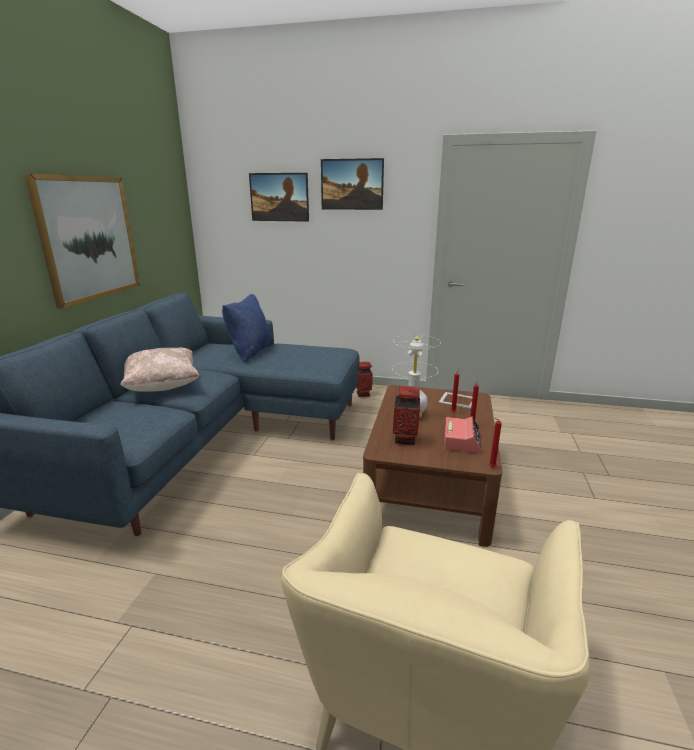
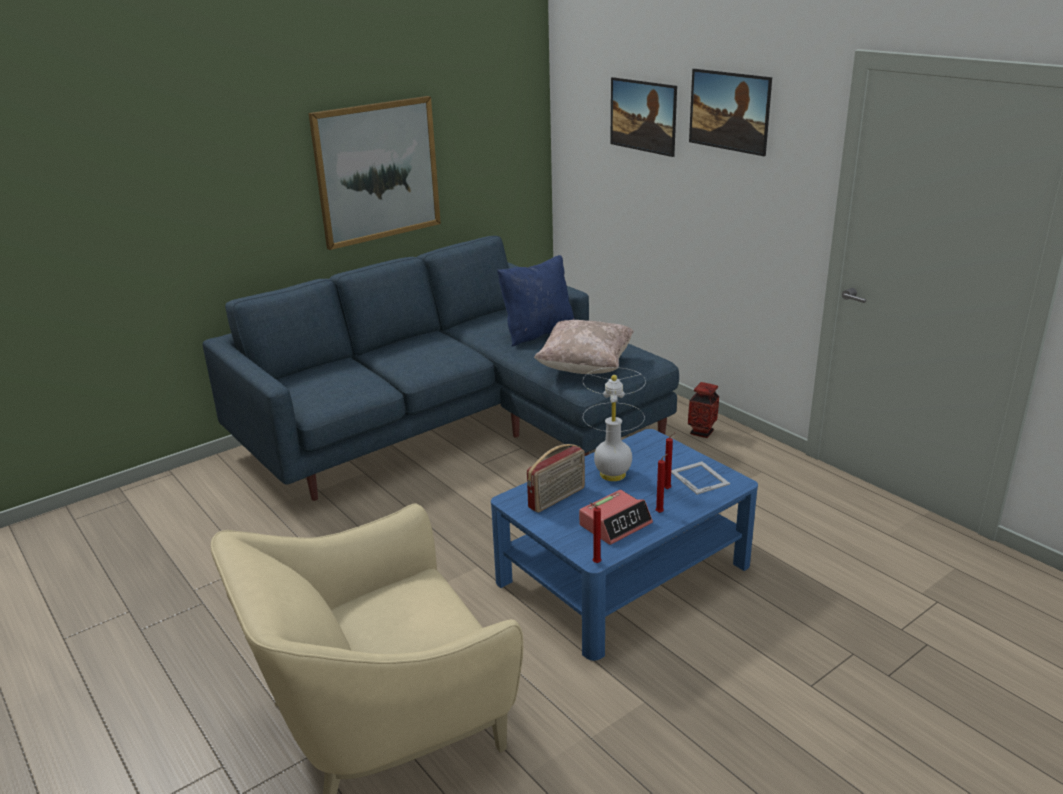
camera: 40 degrees right, 5 degrees up
(162, 386) = (402, 354): beige pillow -> beige pillow (585, 367)
(405, 439) = (557, 498): vase -> radio
(429, 483) = (623, 573): brown coffee table -> blue coffee table

